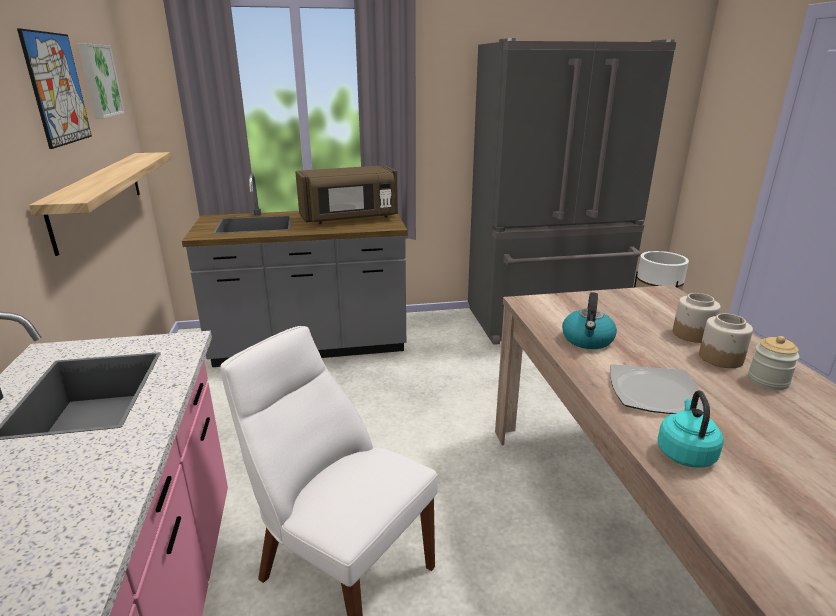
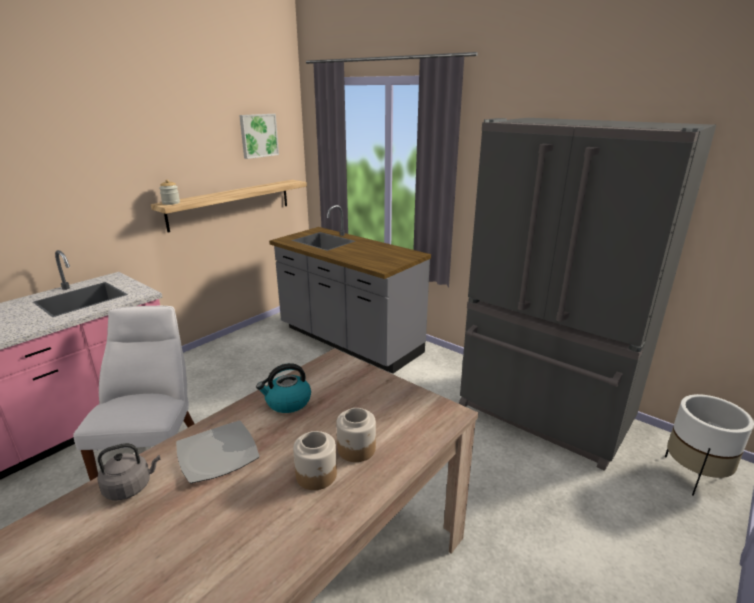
camera: 50 degrees right, 0 degrees up
(57, 89) = (204, 143): picture -> none
(349, 218) = (378, 253): brown microwave -> none
(685, 452) = (130, 487): turquoise kettle -> grey kettle
(768, 381) = (290, 511): jar -> jar (171, 203)

